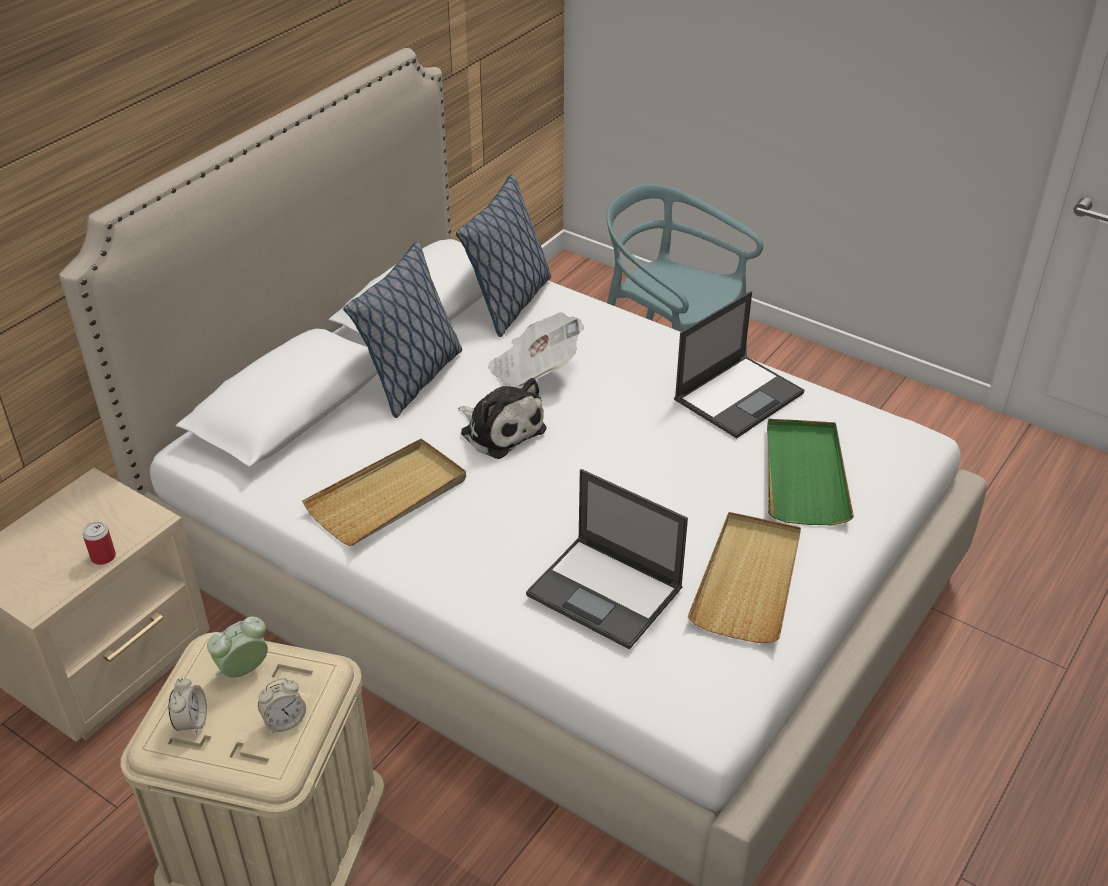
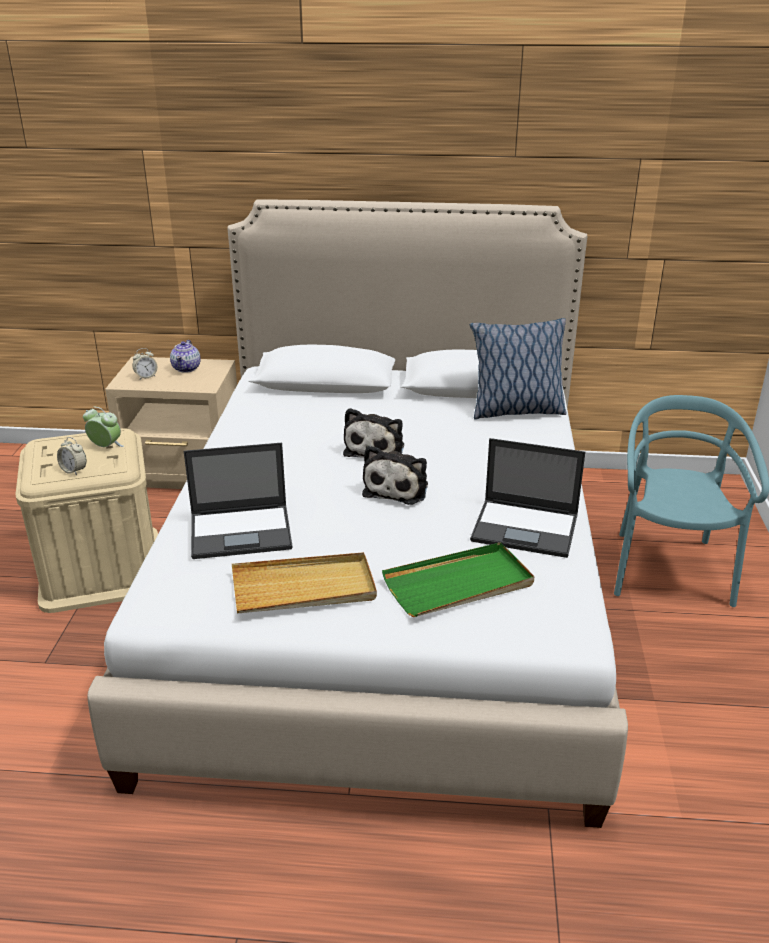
camera: 60 degrees right, 10 degrees down
(66, 522) = (187, 368): none -> teapot
(103, 557) = (168, 385): can -> none
(192, 722) = (60, 446): alarm clock -> alarm clock (146, 377)
(388, 496) = (273, 434): beige tray -> none
(412, 379) = (394, 406): pillow -> none
(534, 371) = (453, 441): newspaper -> none
(600, 446) = (397, 488): none -> plush toy
(606, 592) = (242, 531): laptop -> laptop turned 105 degrees counterclockwise

